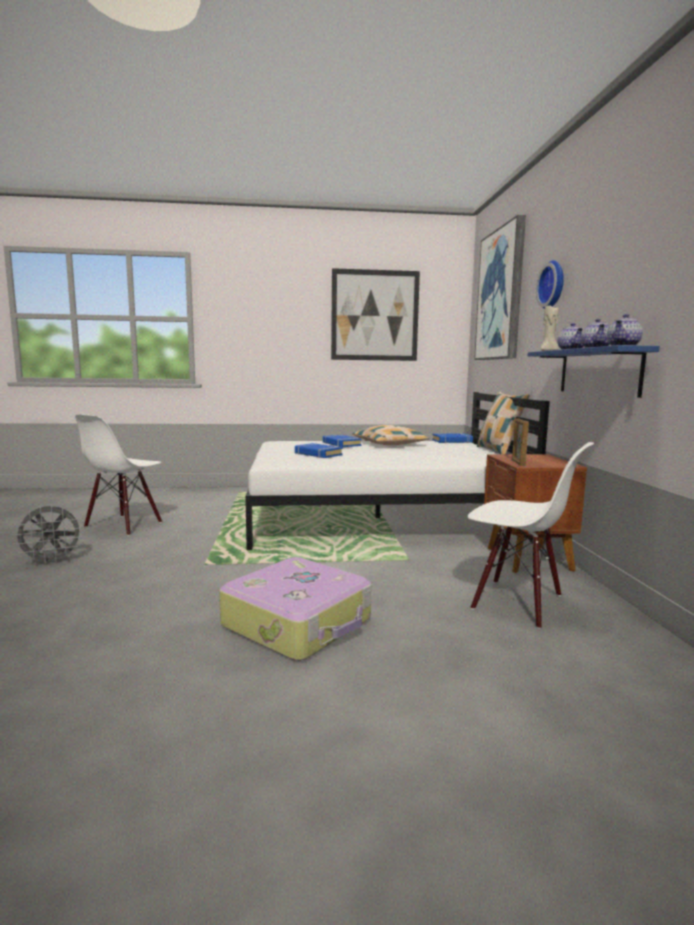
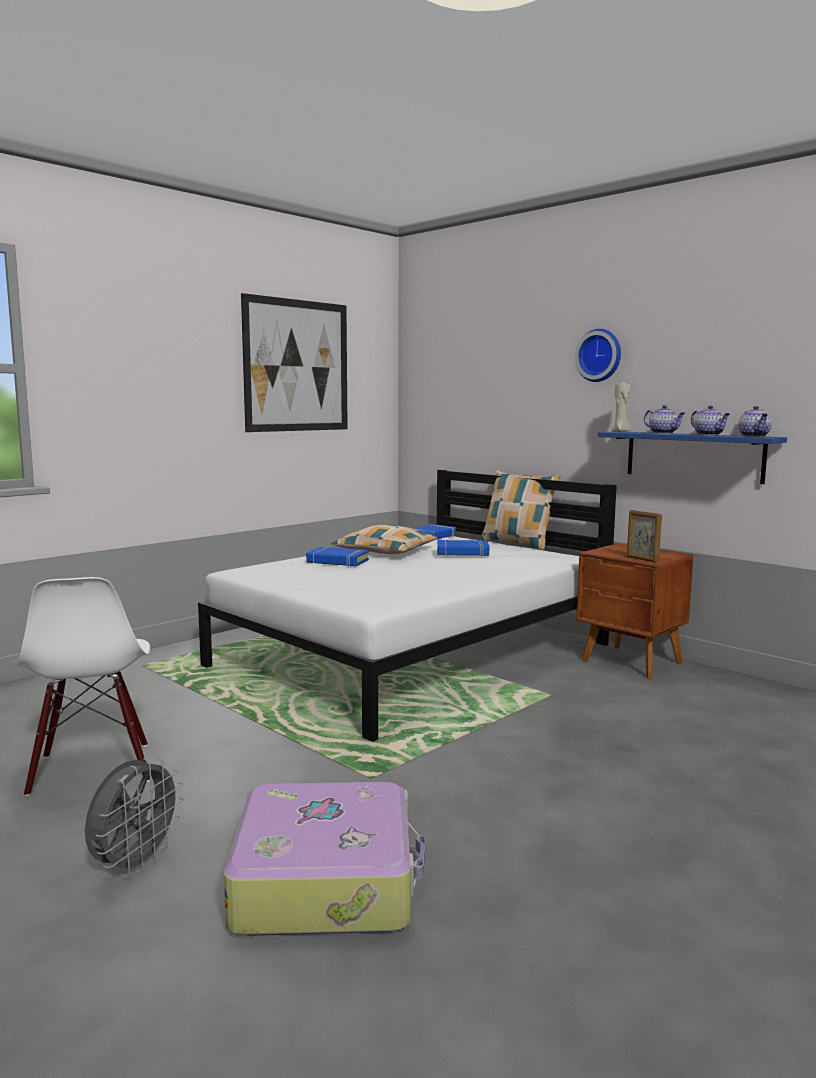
camera: 40 degrees left, 0 degrees up
(299, 623) = (619, 797): suitcase -> suitcase (326, 880)
(318, 454) = (368, 582): blue book -> blue book (462, 552)
(501, 295) = (480, 351): picture -> none
(517, 602) = (709, 706): white chair -> none

